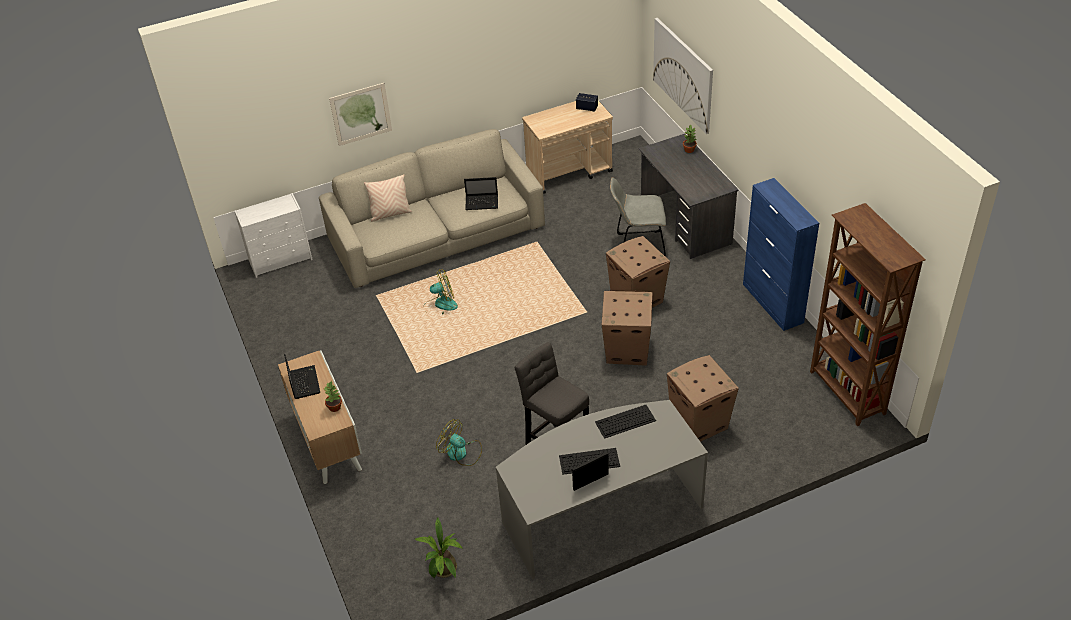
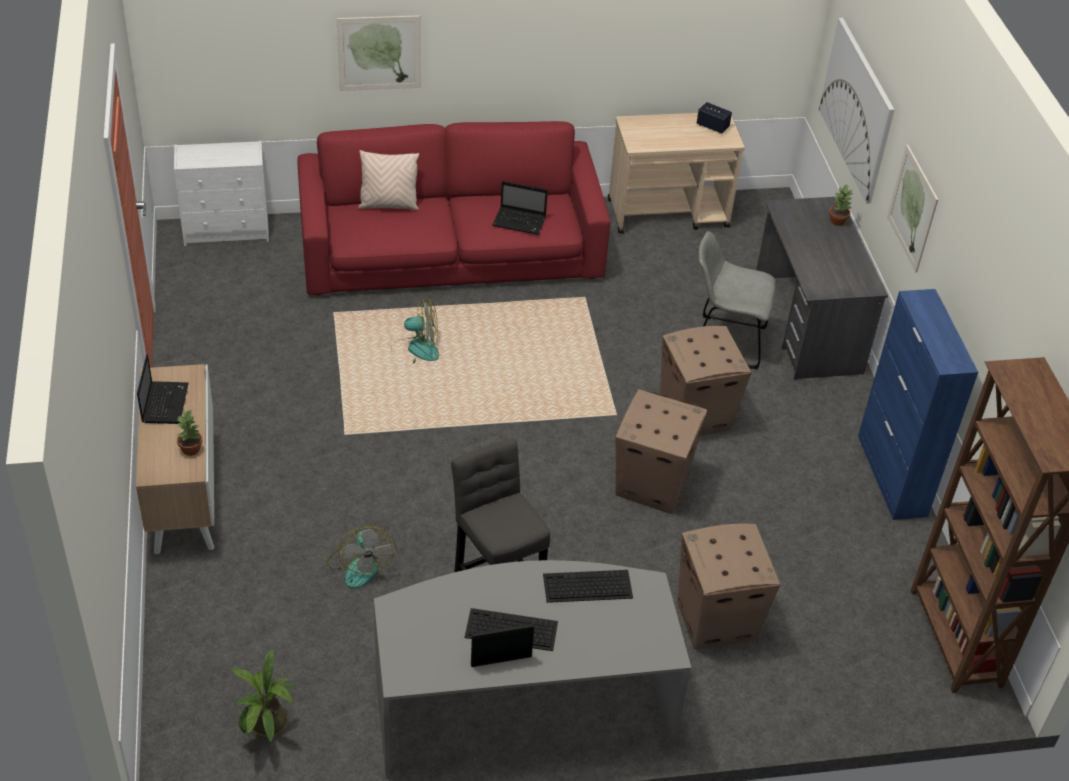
camera: 10 degrees right, 0 degrees up
(436, 233) = (450, 249): beige sofa -> red sofa
(461, 453) = (359, 565): fan -> fan turned 150 degrees counterclockwise
(742, 130) = (912, 208): none -> picture

